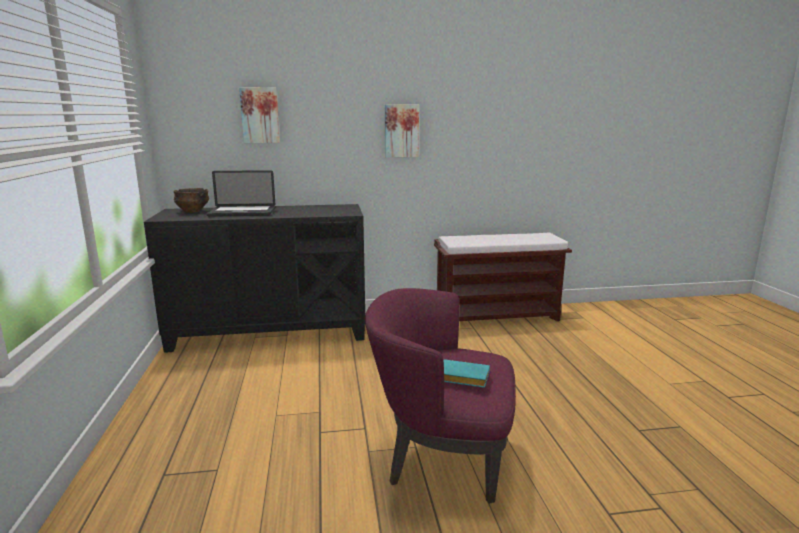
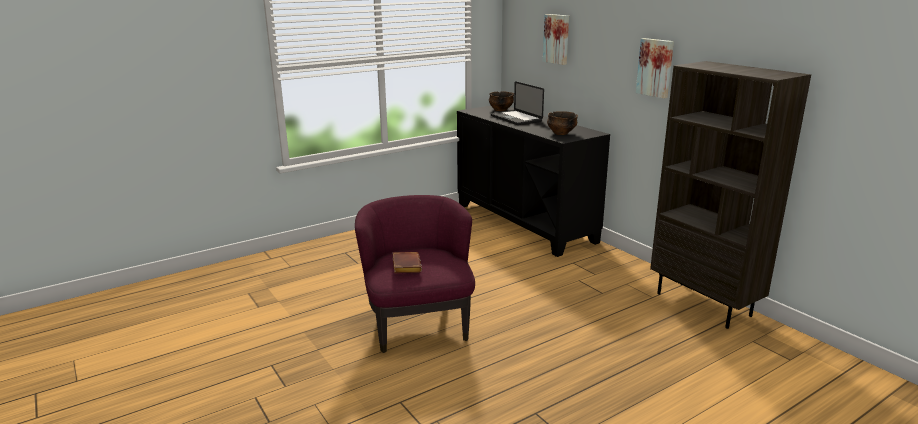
camera: 65 degrees right, 5 degrees up
(329, 211) = (561, 133): none -> bowl
(461, 378) = (405, 265): turquoise book -> brown book
(497, 316) = (704, 304): brown bench -> brown bookcase

